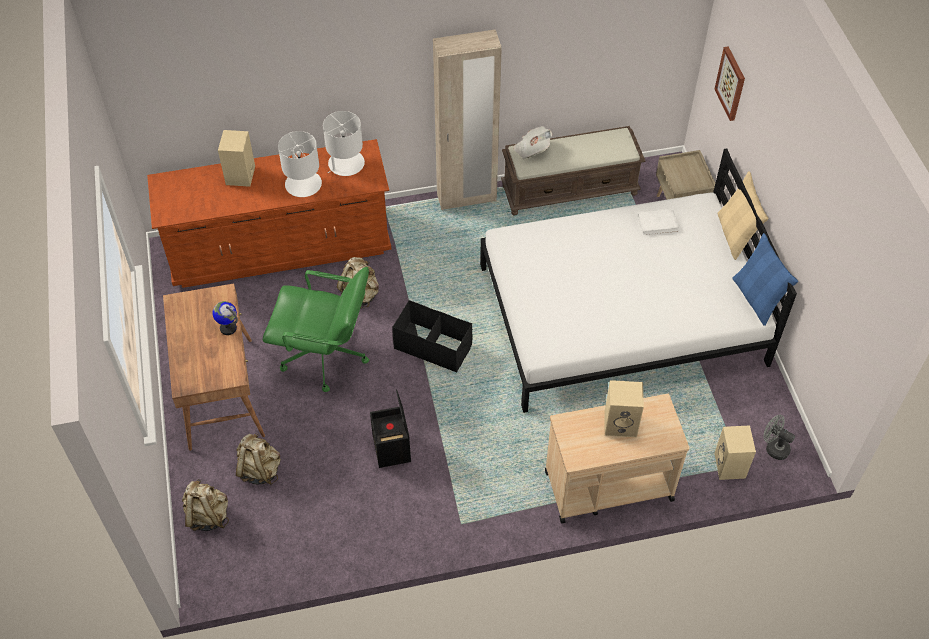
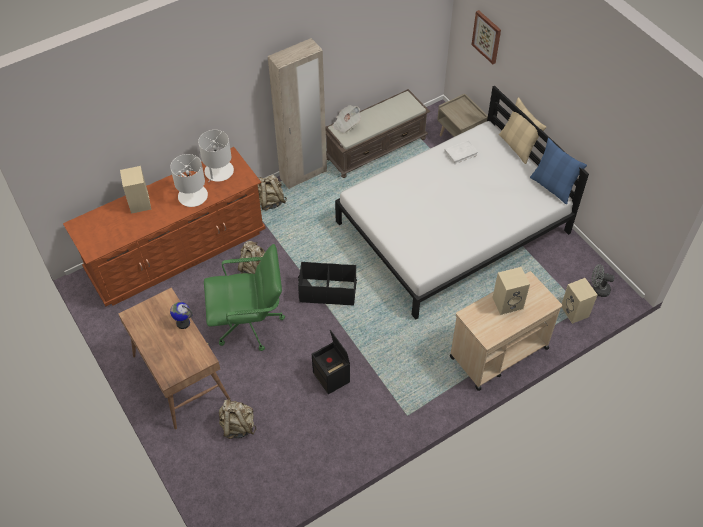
camera: 20 degrees left, 0 degrees up
(208, 515) = (212, 474): beige backpack -> beige backpack (269, 201)

